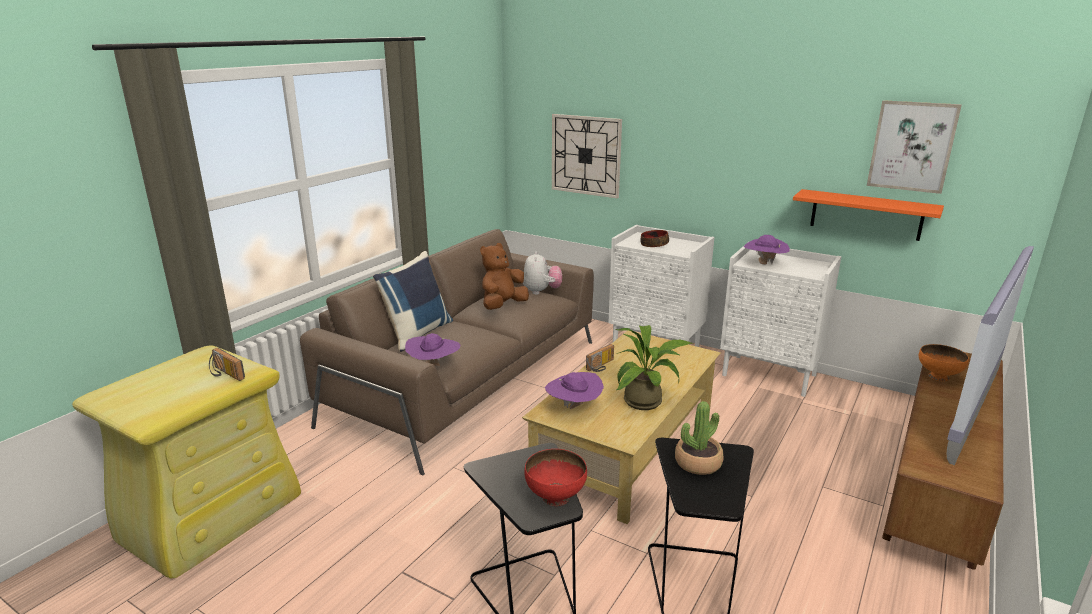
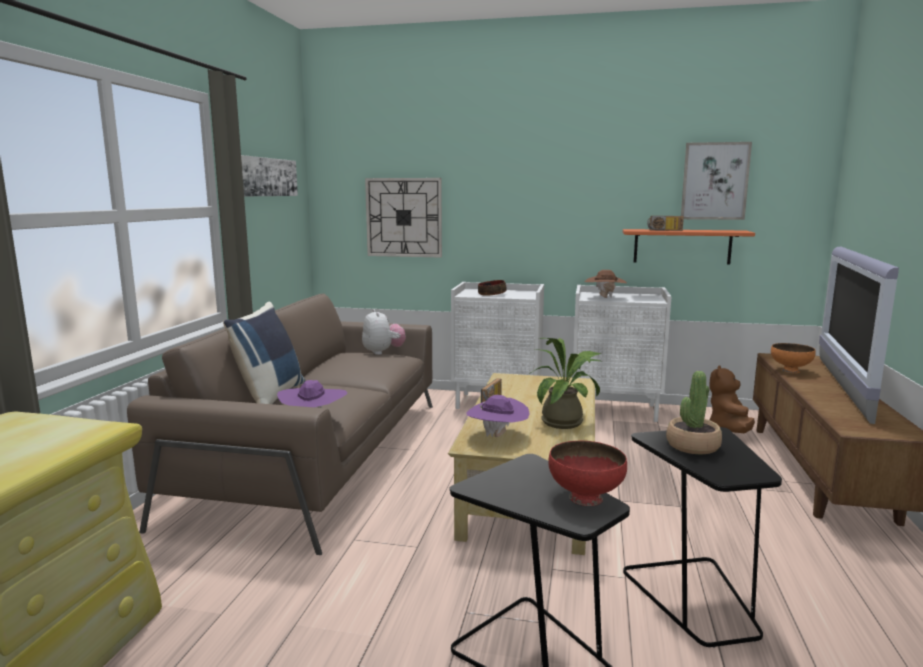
camera: 20 degrees left, 10 degrees down
(224, 374) = (62, 433): radio -> radio (664, 230)
(452, 119) = (266, 177): none -> picture
(503, 306) = (352, 365): brown plush toy -> brown plush toy (729, 429)
(764, 264) = (604, 298): purple hat -> brown hat

